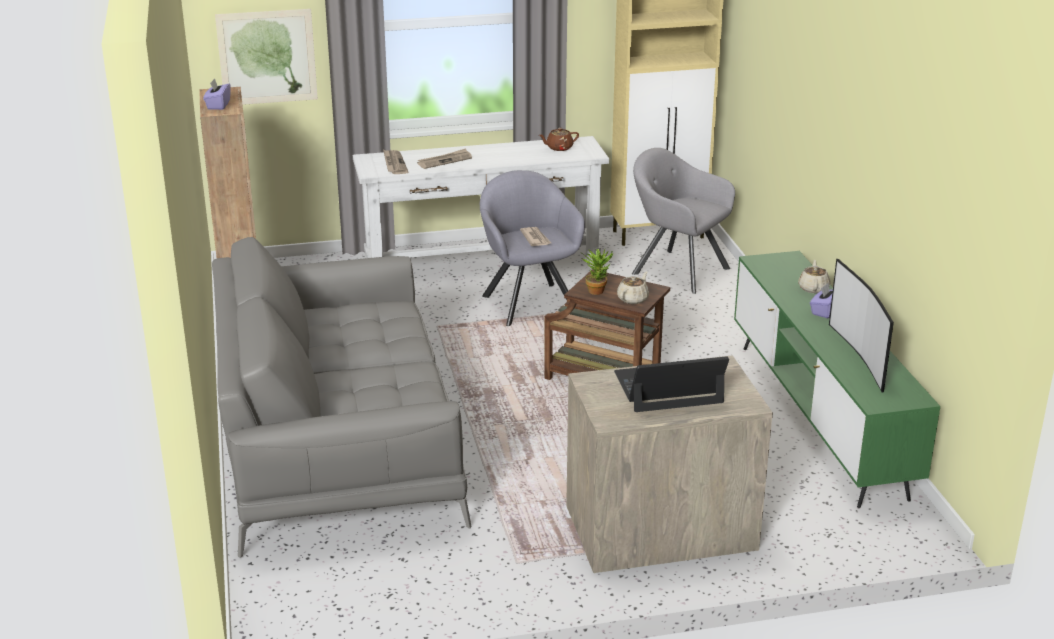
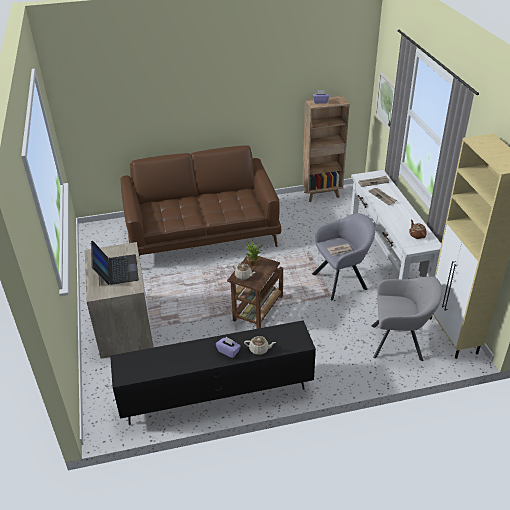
camera: 90 degrees right, 10 degrees up
(338, 444) = (202, 232): grey sofa -> brown sofa
(676, 270) = (399, 342): grey armchair -> grey armchair turned 60 degrees clockwise
(818, 417) = (216, 394): green tv stand -> black tv stand
(860, 356) = (172, 360): television -> none

